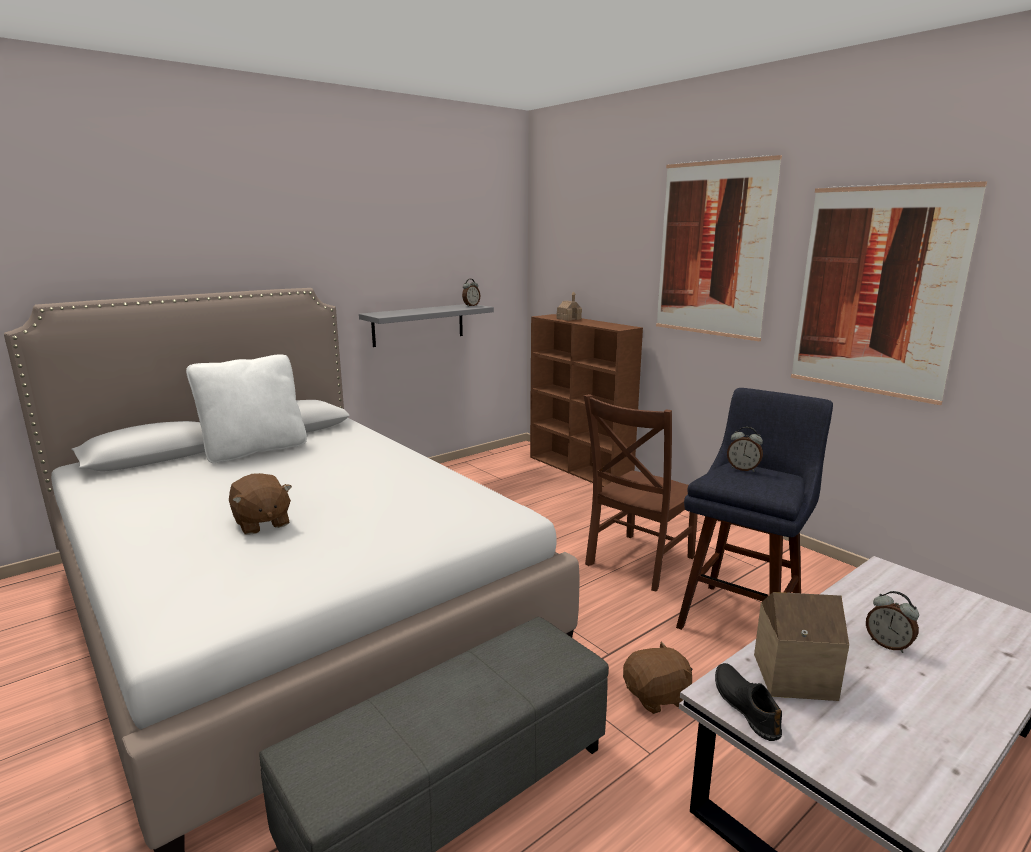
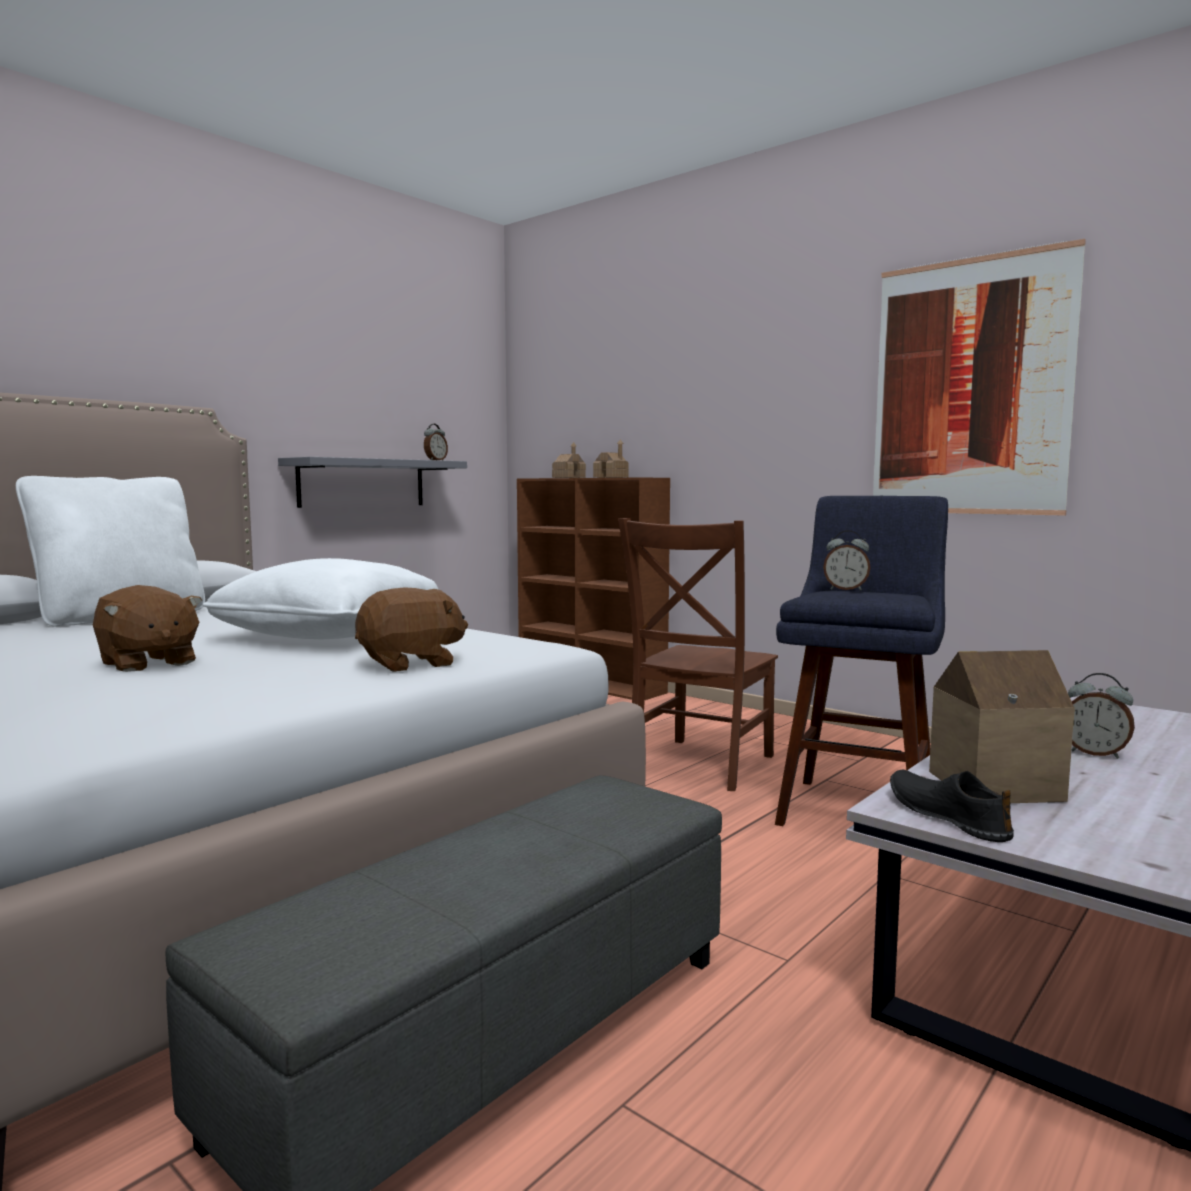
camera: 10 degrees left, 10 degrees down
(379, 486) = (331, 634): none -> white pillow
(598, 324) = (611, 477): none -> toy house
(657, 696) = (775, 897): brown plush toy -> brown plush toy (411, 664)
(713, 249) = (757, 364): picture -> none

